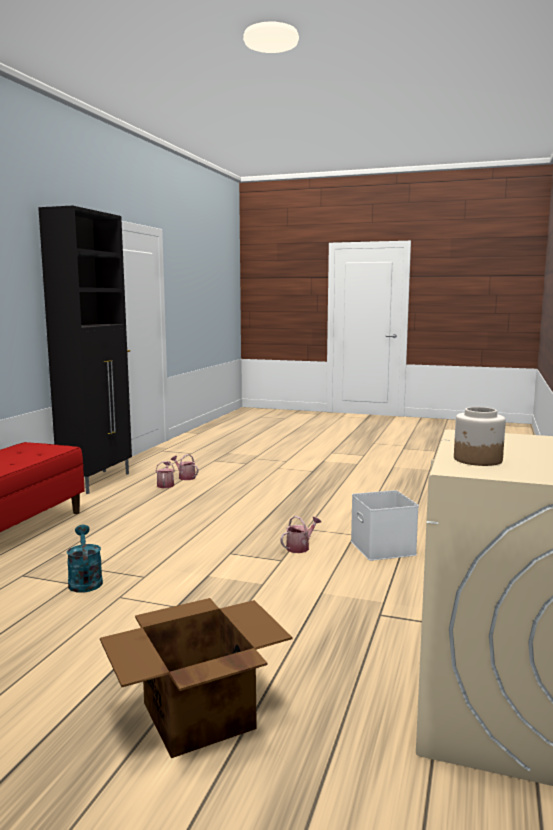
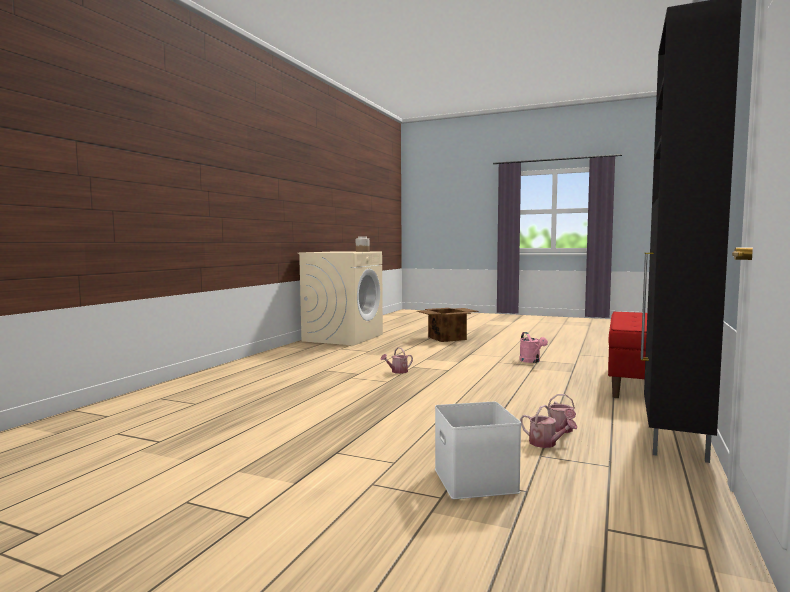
camera: 175 degrees left, 5 degrees down
(85, 581) = (531, 361): turquoise watering can -> pink watering can
(381, 547) = (339, 371): white storage box -> white storage box (477, 480)

